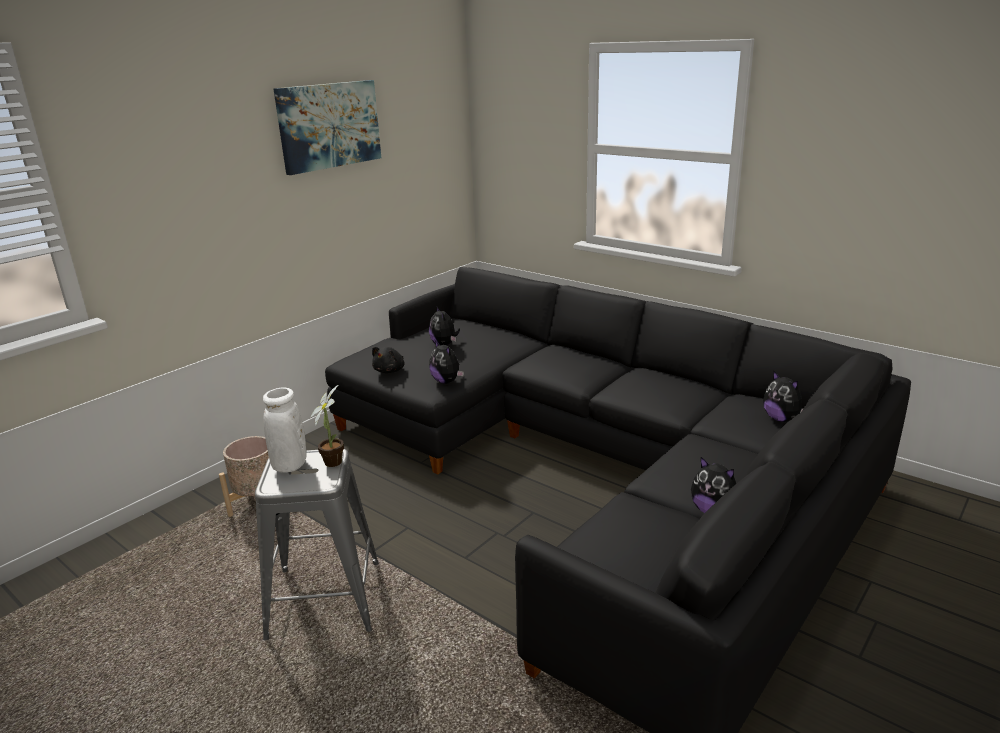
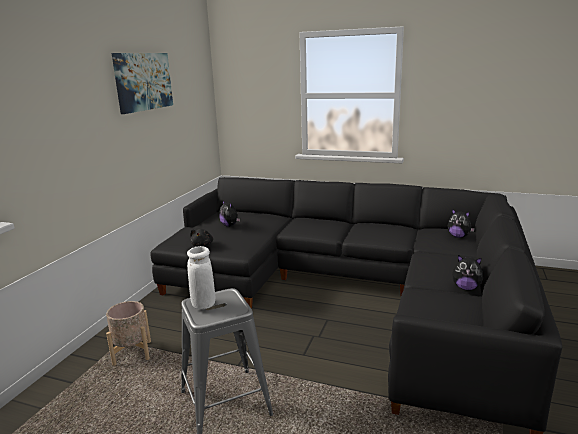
camera: 20 degrees left, 5 degrees down
(334, 460) = (233, 296): potted plant -> none
(447, 381) = (247, 246): plush toy -> none

